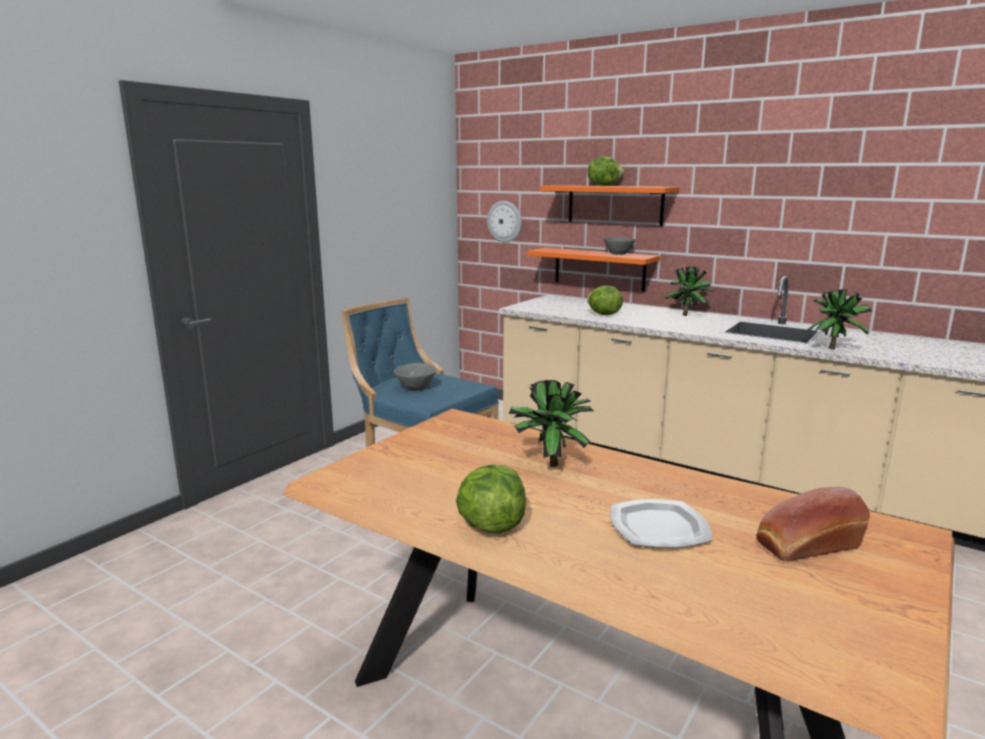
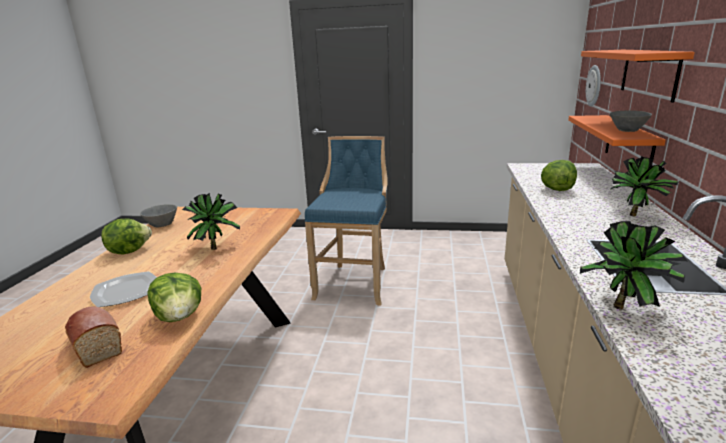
camera: 65 degrees right, 5 degrees up
(414, 388) = (344, 196): grey bowl -> grey bowl (161, 224)
(603, 185) = (633, 50): lettuce -> lettuce (180, 316)

